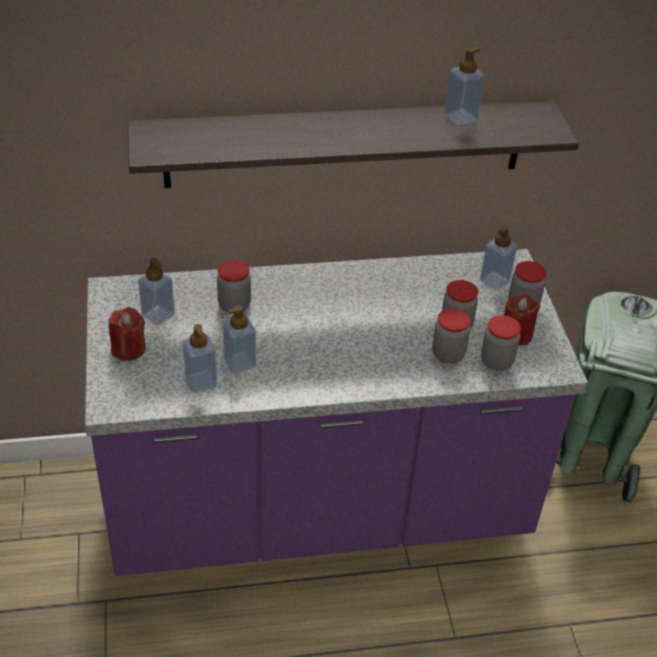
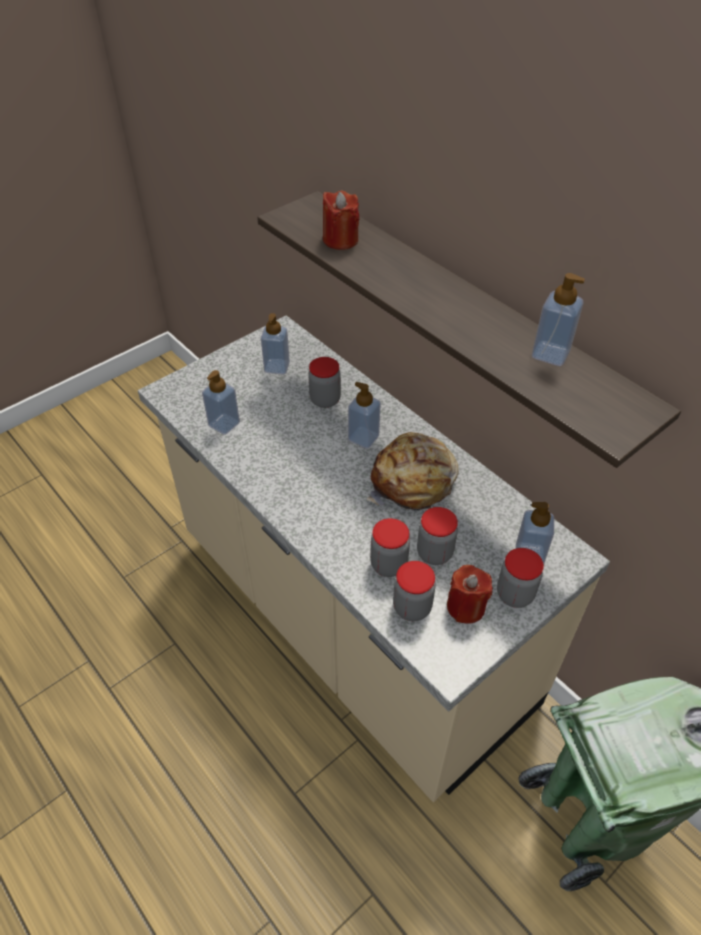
camera: 60 degrees right, 5 degrees up
(128, 349) = (228, 371): red candle -> red candle (340, 240)
(239, 363) = (262, 435): soap dispenser -> soap dispenser (363, 438)
(318, 509) = (350, 620): purple counter -> beige counter
(377, 301) = (413, 482): none -> bread

